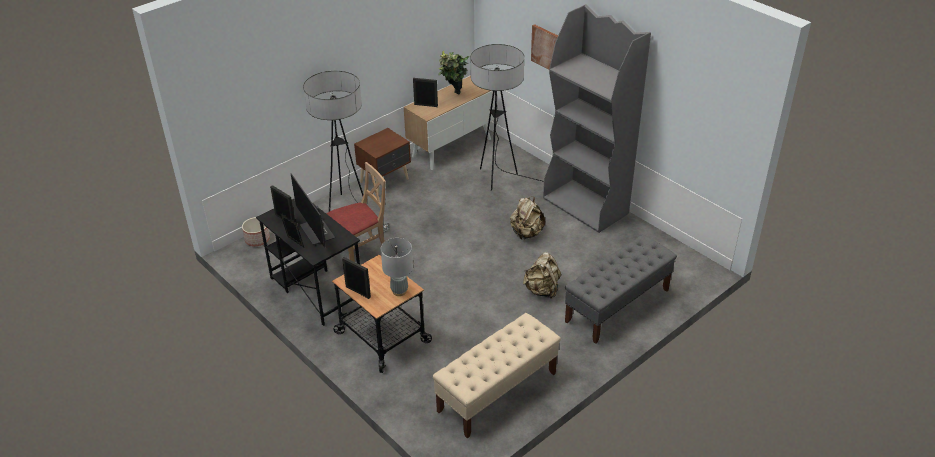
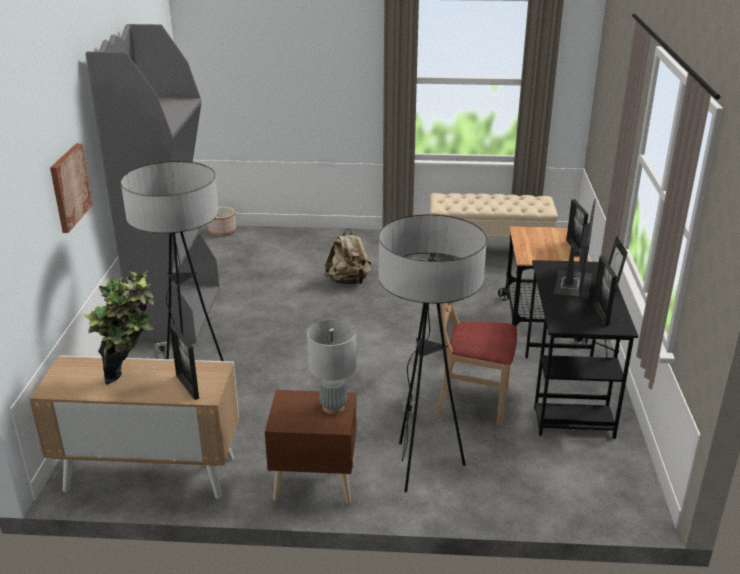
camera: 135 degrees left, 10 degrees down
(257, 239) = (595, 505): planter -> planter (222, 231)
(399, 291) = (533, 233): grey table lamp -> grey table lamp (333, 407)
(526, 233) = (276, 324): beige backpack -> none
(617, 306) = (314, 246): grey bench -> none

